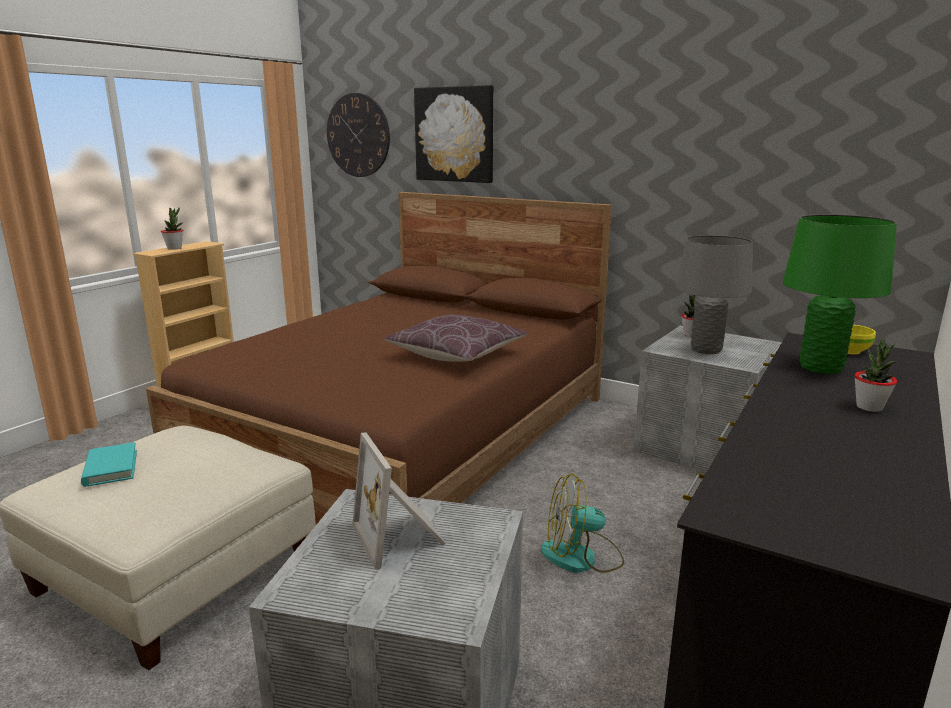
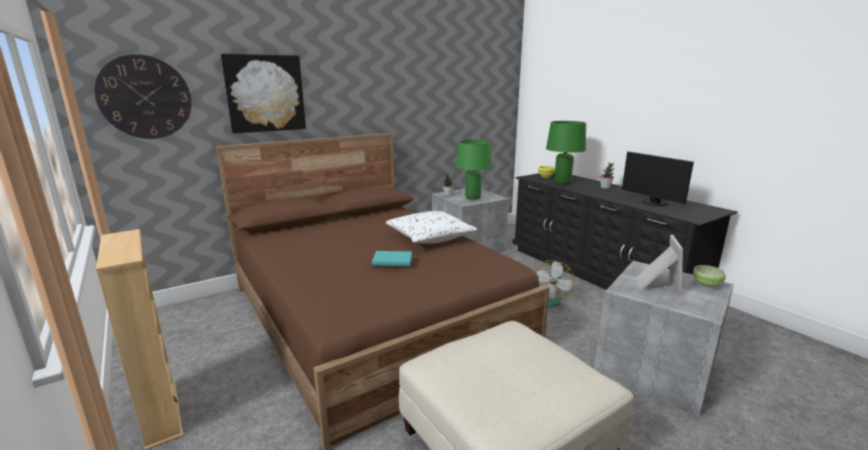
camera: 65 degrees left, 0 degrees up
(110, 468) = (494, 393): turquoise book -> turquoise book (392, 261)
(174, 248) = (121, 248): potted plant -> none
(401, 536) = (656, 285): picture frame -> picture frame turned 75 degrees counterclockwise
(444, 600) = (706, 285): none -> green bowl
(456, 354) = (430, 237): brown pillow -> white pillow
(706, 350) = (472, 198): grey table lamp -> green table lamp
(810, 464) = (653, 203): none -> monitor

